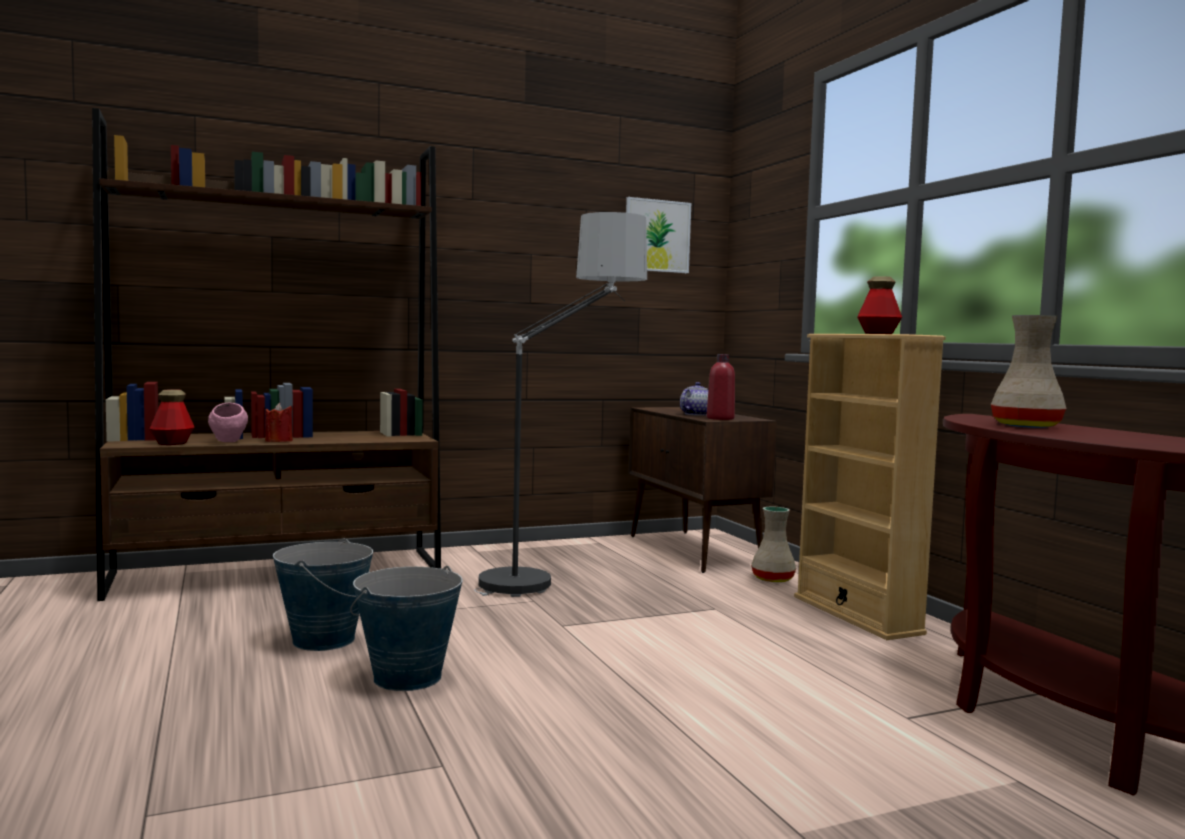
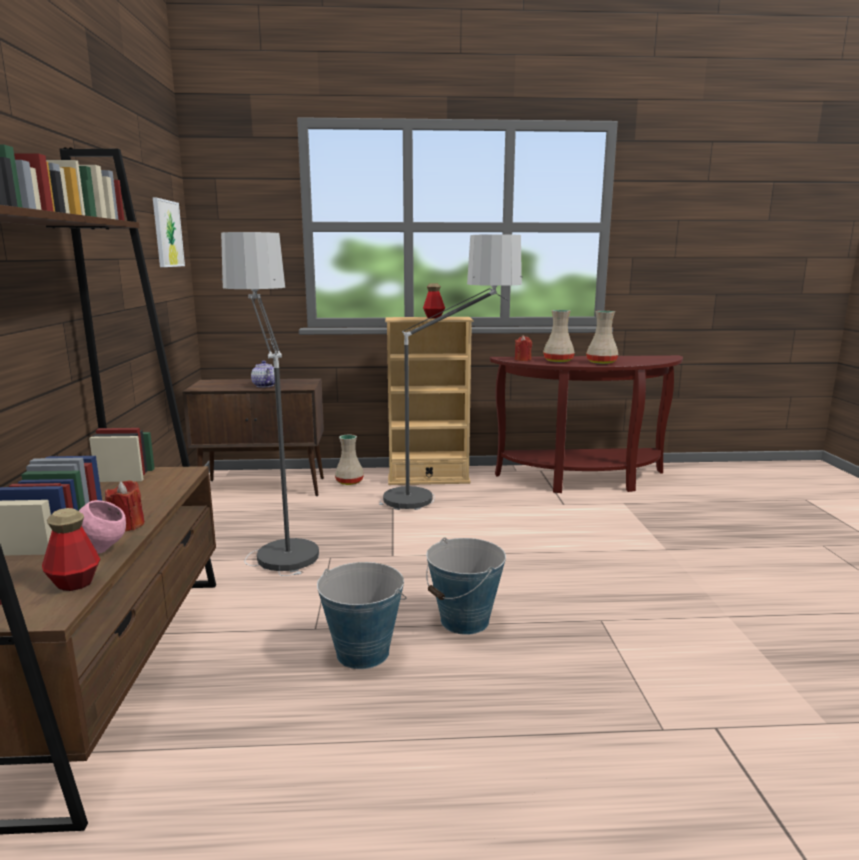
camera: 70 degrees left, 10 degrees up
(720, 418) = (299, 385): red bottle -> none
(794, 632) = (447, 498): none -> floor lamp
(981, 418) = (522, 360): none -> red candle
(1087, 436) = (600, 362): none -> beige vase

